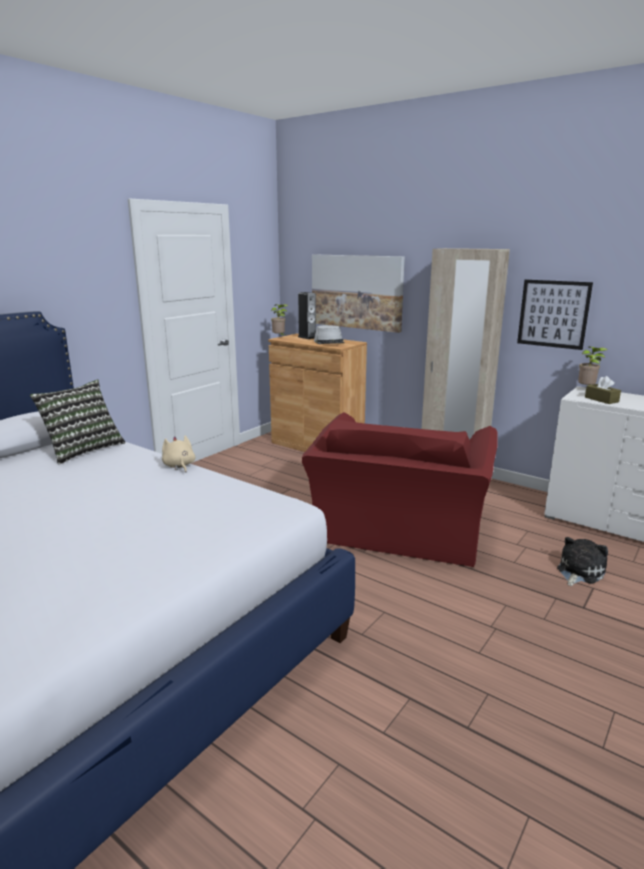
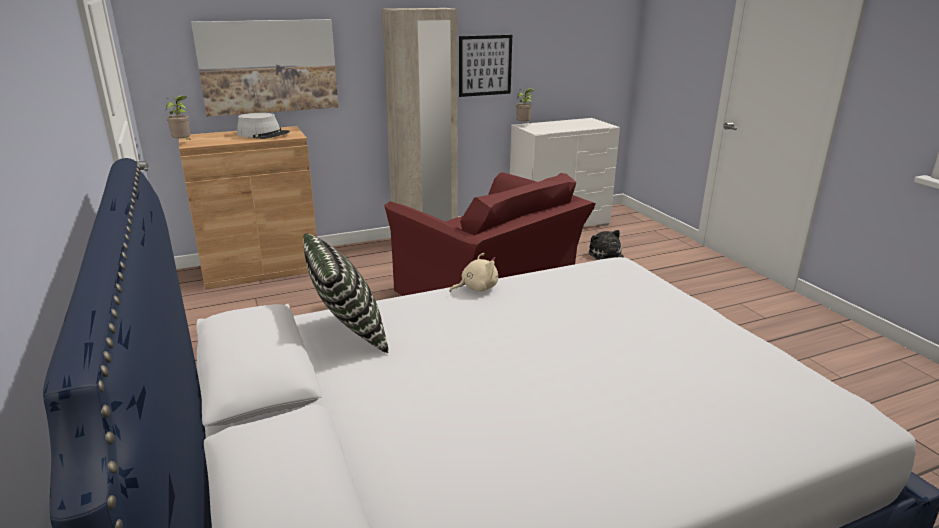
camera: 60 degrees left, 5 degrees up
(179, 466) = (476, 288): beige plush toy -> beige plush toy turned 150 degrees clockwise
(307, 337) = (216, 135): speaker -> none
(601, 399) = (551, 129): brown tissue box -> none

